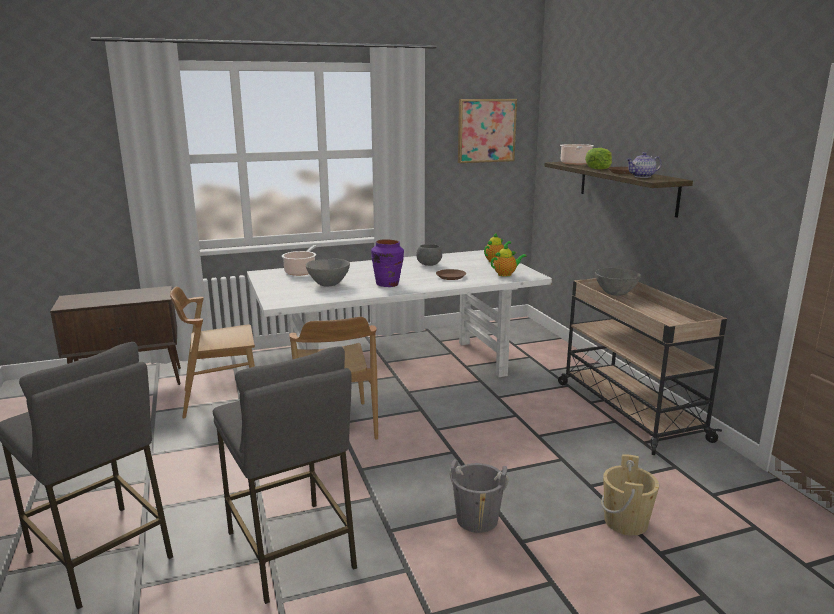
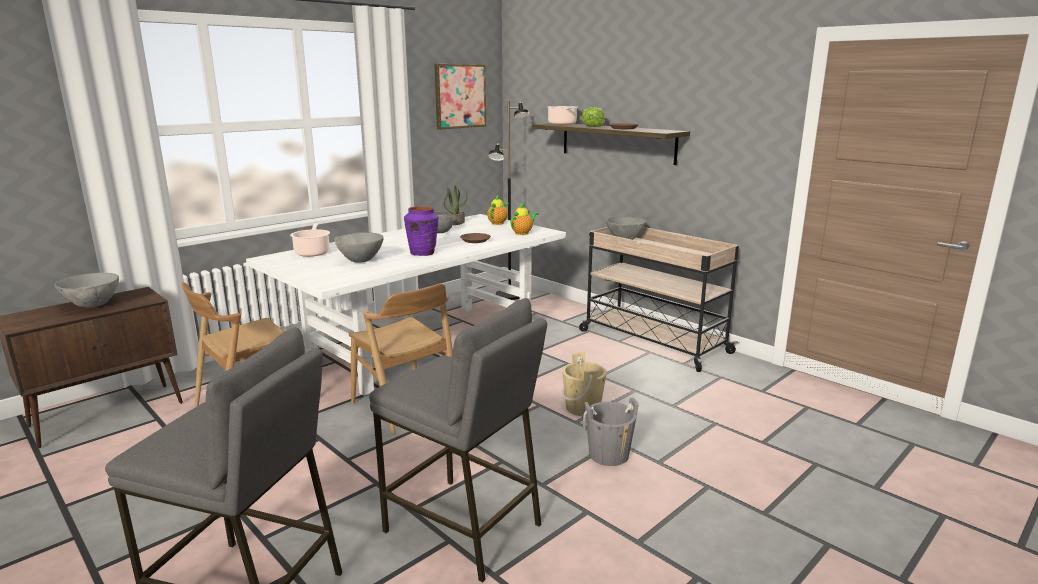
camera: 25 degrees left, 0 degrees up
(121, 296) = (92, 305): none -> grey bowl
(455, 256) = (456, 223): none -> potted plant
(518, 334) = (509, 295): none -> black floor lamp
(625, 522) = (721, 426): beige bucket -> beige bucket (583, 408)
(642, 176) = (646, 130): teapot -> none

